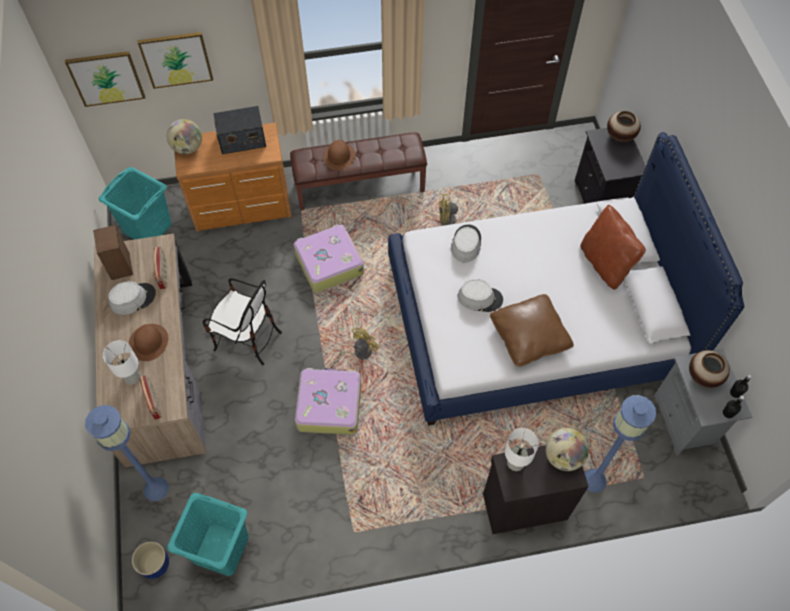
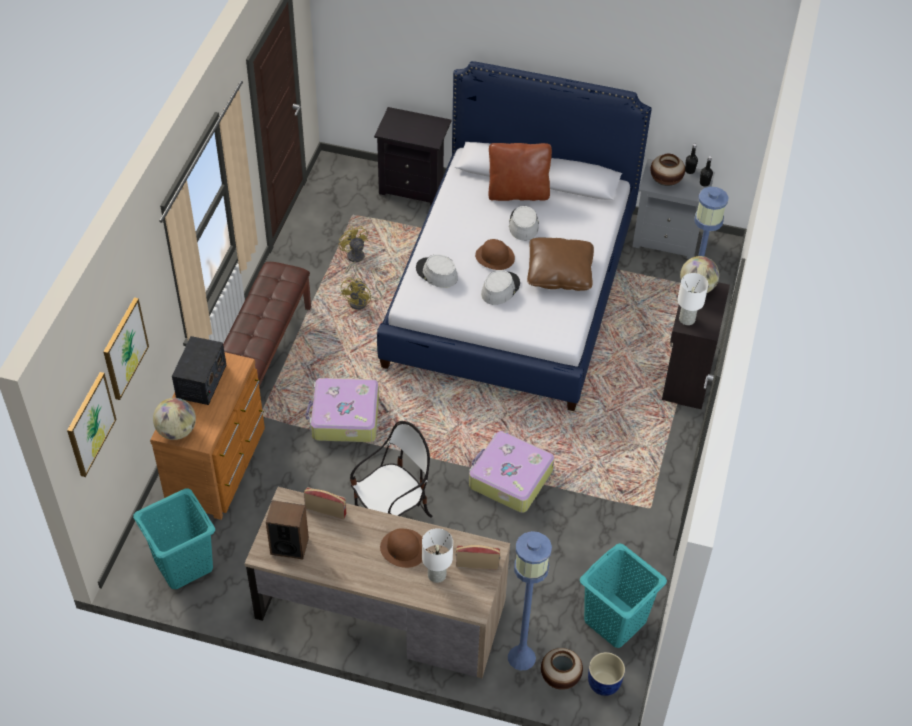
camera: 65 degrees left, 10 degrees down
(133, 298) = (340, 547): grey hat -> grey hat (523, 224)
(339, 156) = (252, 331): brown hat -> brown hat (495, 256)
(358, 352) = (465, 433): yellow fan -> yellow fan (354, 259)
(620, 136) = (397, 117): vase -> vase (560, 678)

